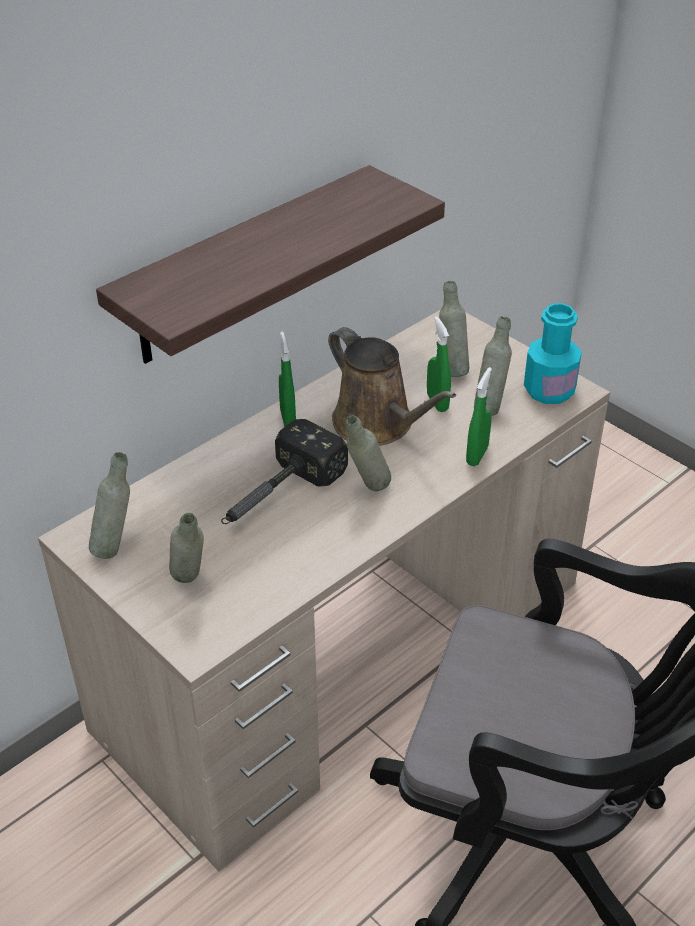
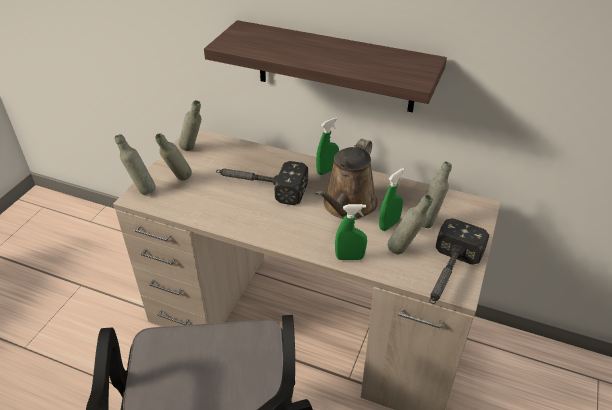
camera: 65 degrees right, 0 degrees up
(367, 491) = (285, 219): grey bottle -> grey bottle (141, 190)
(549, 390) = (447, 275): turquoise bottle -> hammer

